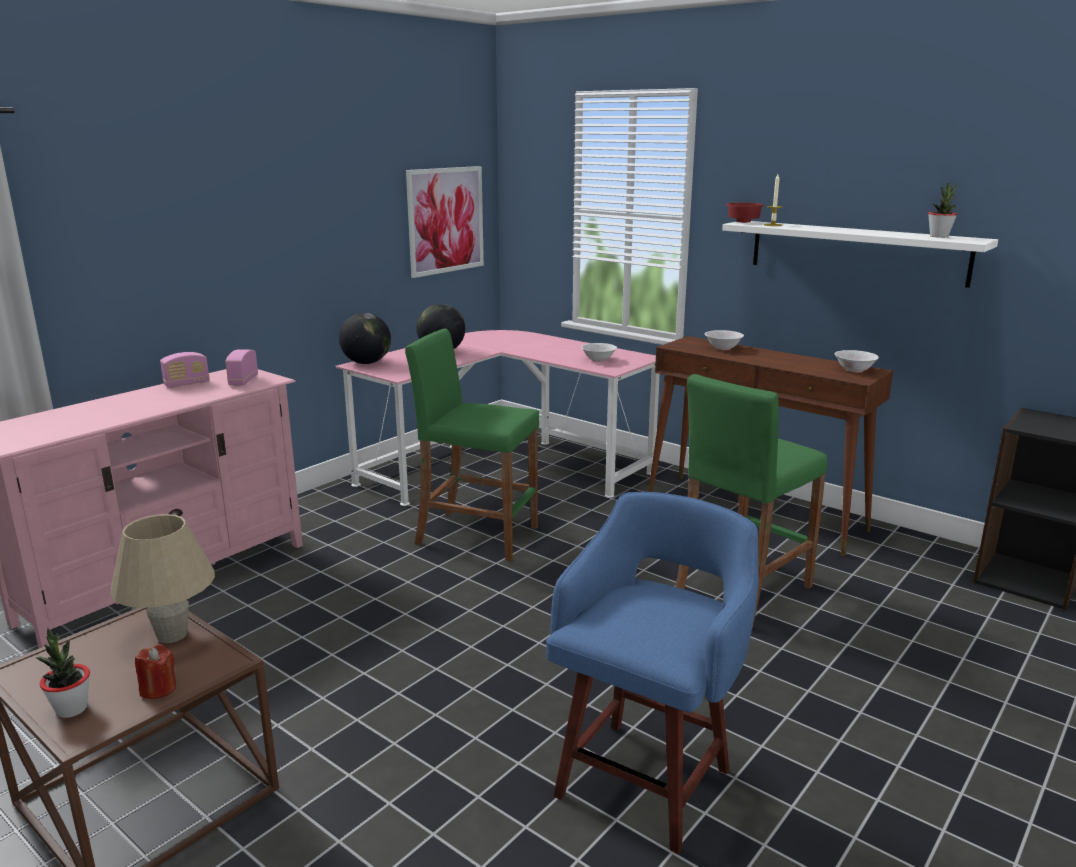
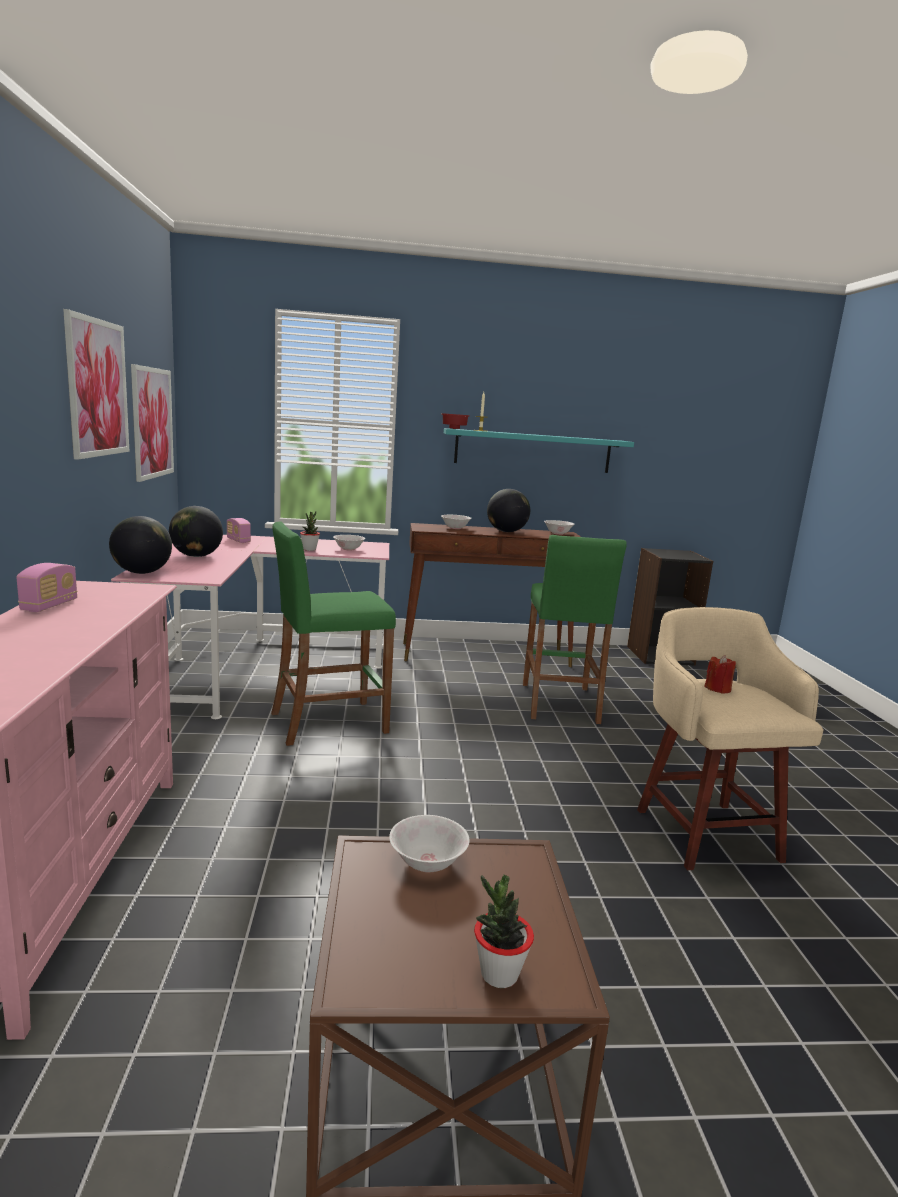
camera: 45 degrees left, 5 degrees down
(158, 689) = (528, 908): red candle -> red candle (718, 689)
(172, 635) = (428, 863): beige table lamp -> white bowl
(243, 381) = (118, 593): radio -> radio (238, 540)
(346, 199) = (98, 388): none -> picture
(646, 778) = (704, 831): blue stool -> beige stool
(780, 360) = (506, 531): none -> globe
(856, 252) = (533, 451): white shelf -> turquoise shelf
(939, 236) = (594, 438): potted plant -> potted plant (309, 549)

